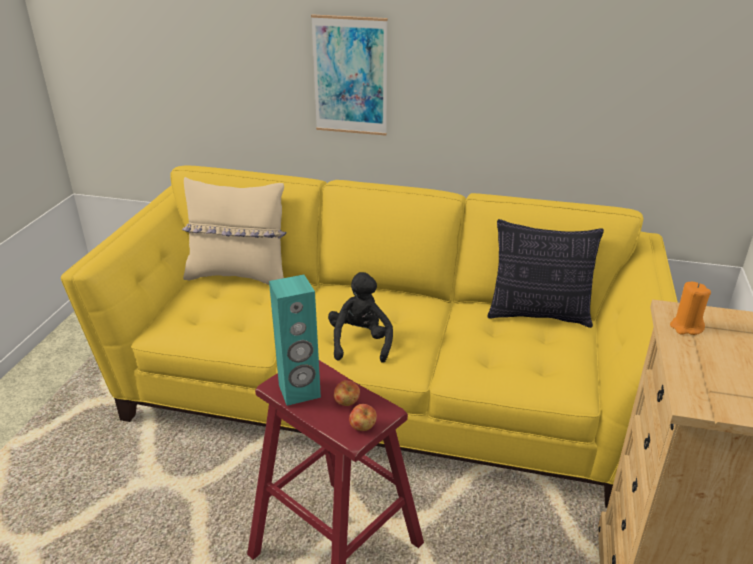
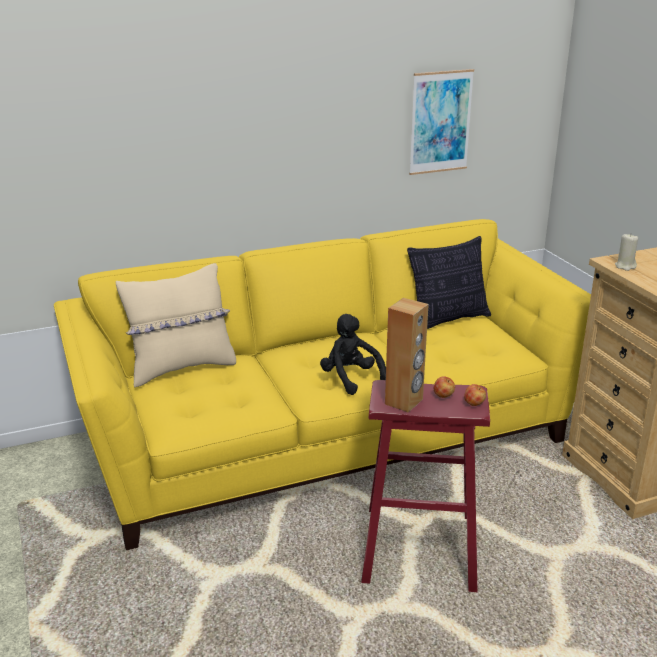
camera: 35 degrees left, 5 degrees down
(299, 392) = (404, 402): turquoise speaker -> brown speaker
(350, 76) = (241, 154): picture -> picture (440, 122)
(686, 327) = (625, 266): orange candle -> beige candle

